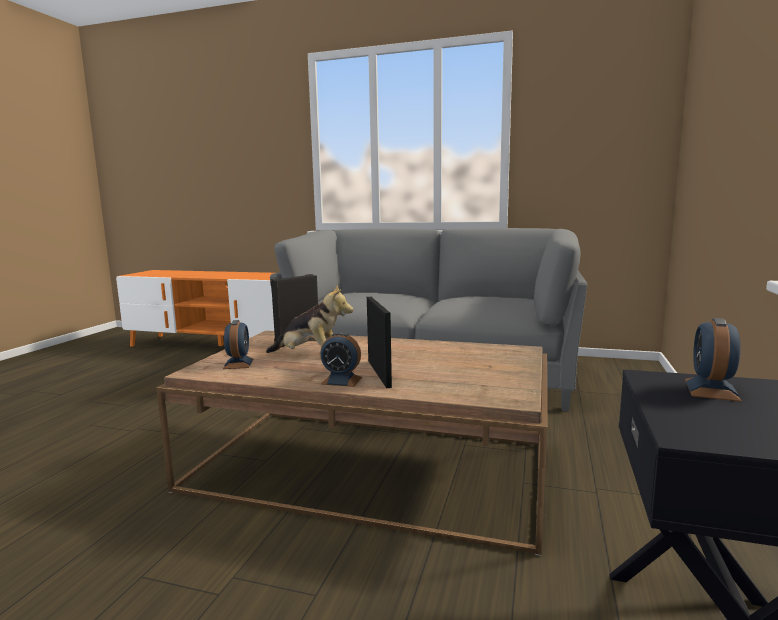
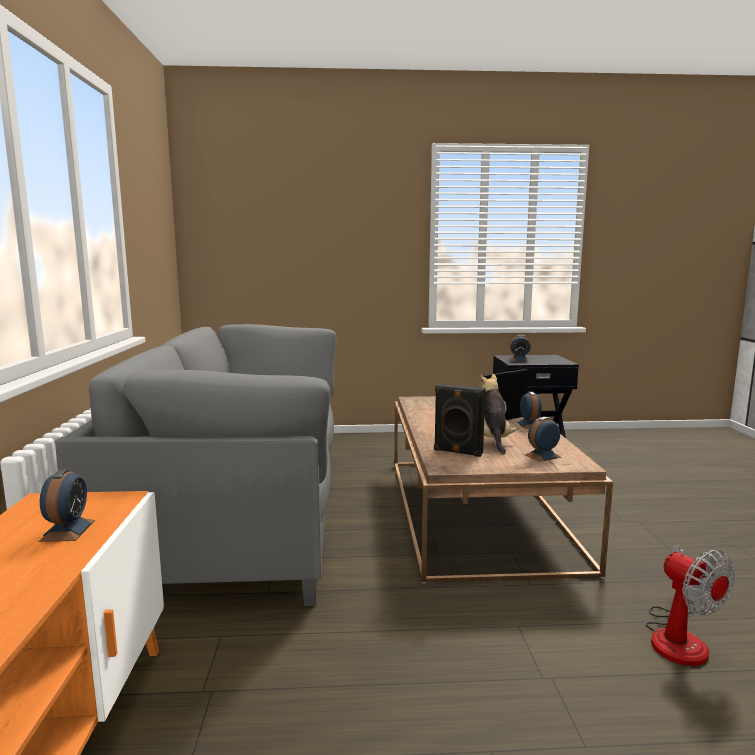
camera: 110 degrees left, 0 degrees up
(68, 491) = (678, 636): none -> fan
(264, 277) = (67, 530): none -> alarm clock

